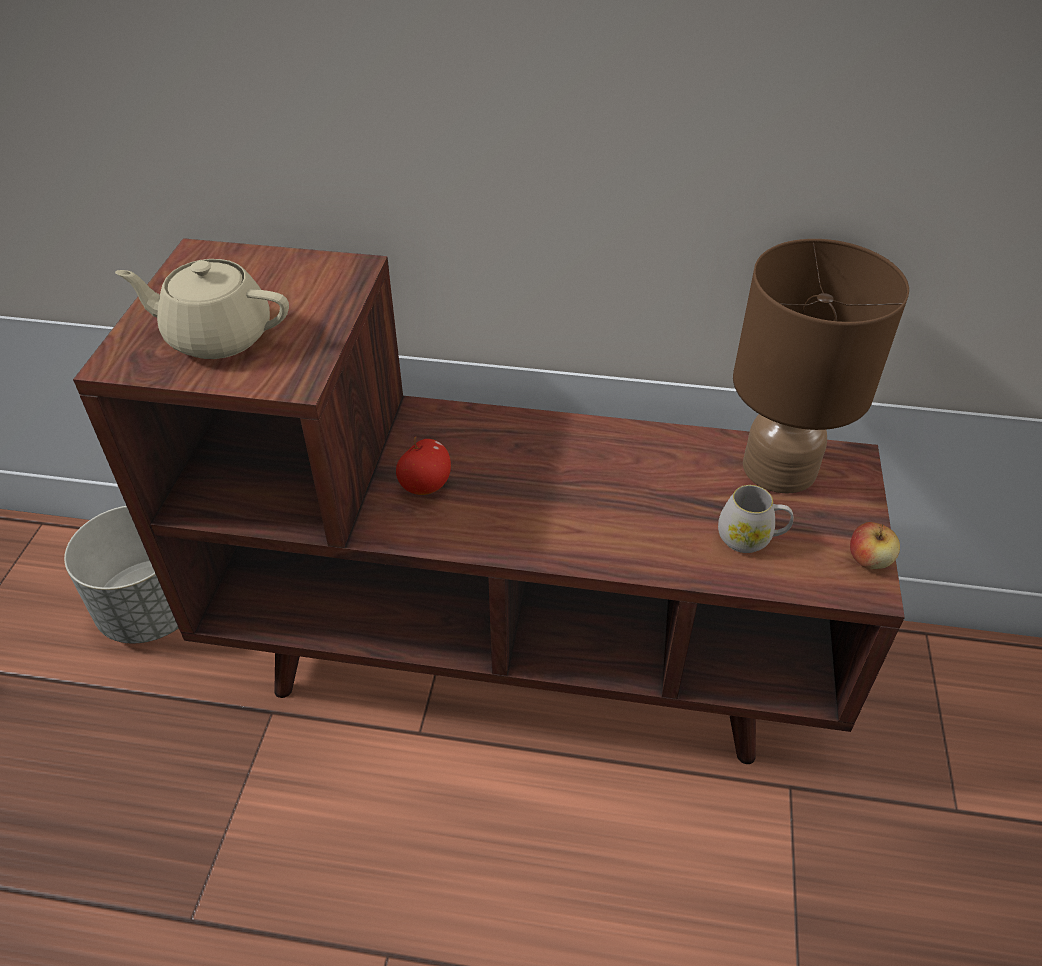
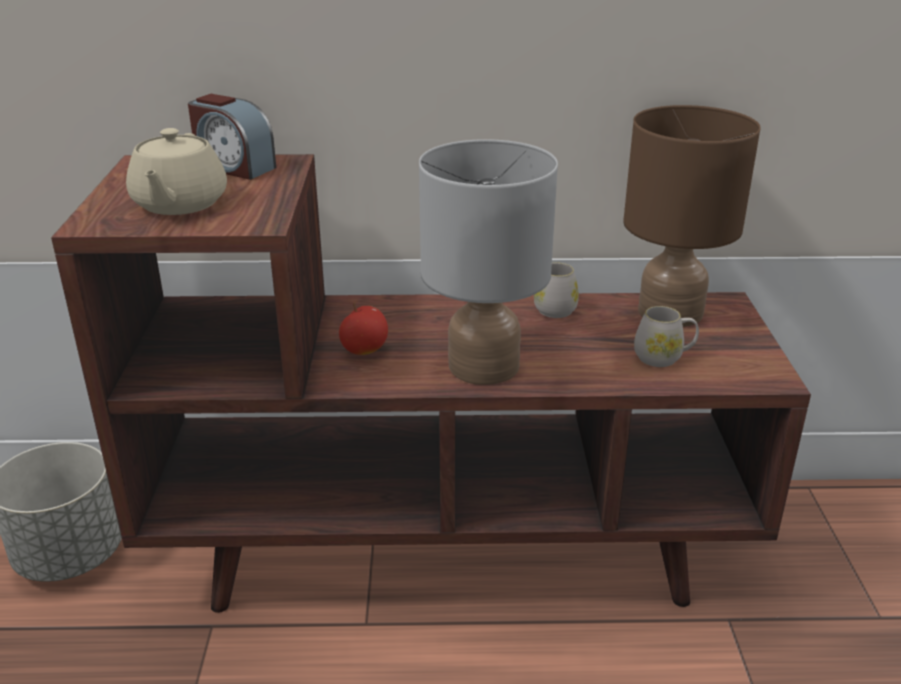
camera: 10 degrees left, 15 degrees down
(217, 336) = (179, 204): beige teapot -> beige teapot turned 90 degrees counterclockwise
(293, 273) = (234, 167): none -> alarm clock
(548, 527) = (485, 367): none -> grey table lamp
(649, 444) = (555, 307): none -> white mug
(868, 560) = (767, 361): apple -> none

